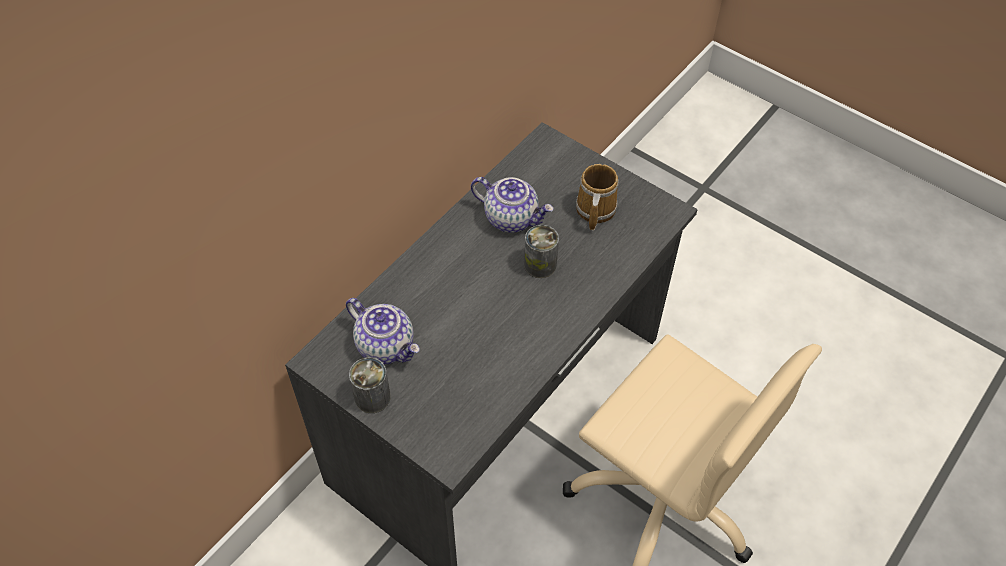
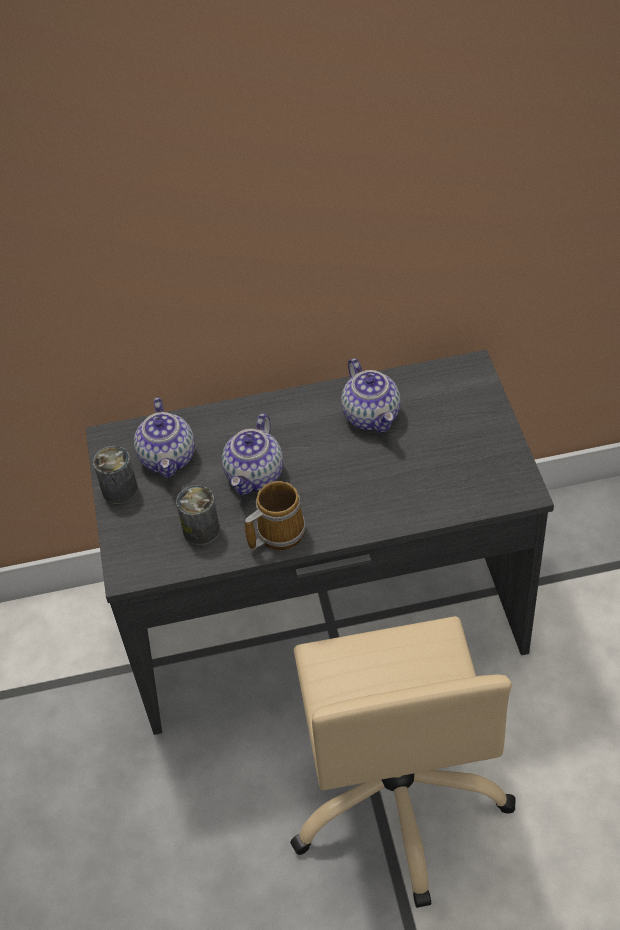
camera: 45 degrees right, 5 degrees down
(471, 316) = (255, 476): none -> teapot
(540, 264) = (355, 468): can -> can (201, 530)
(594, 210) = (452, 450): mug -> mug (277, 532)

